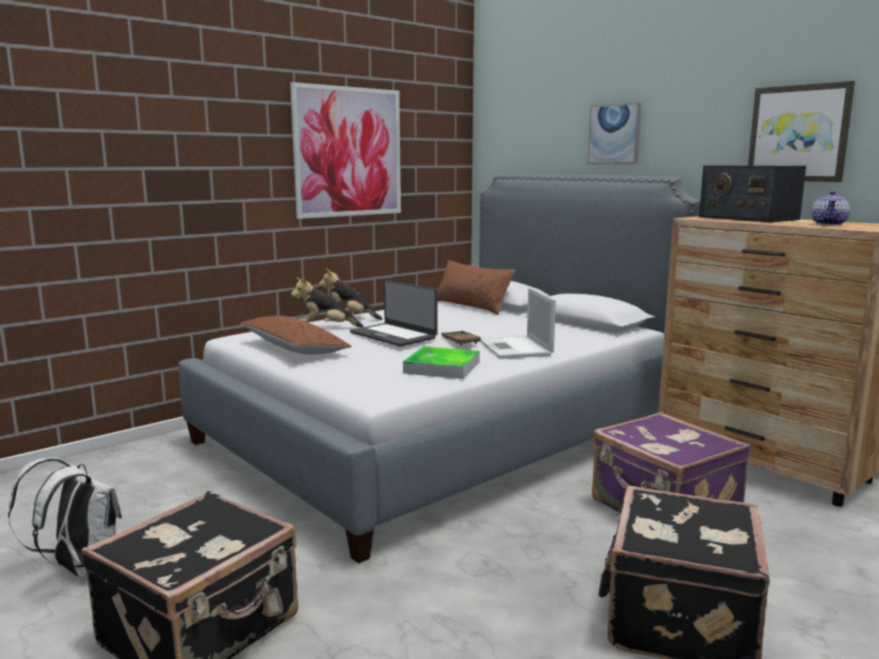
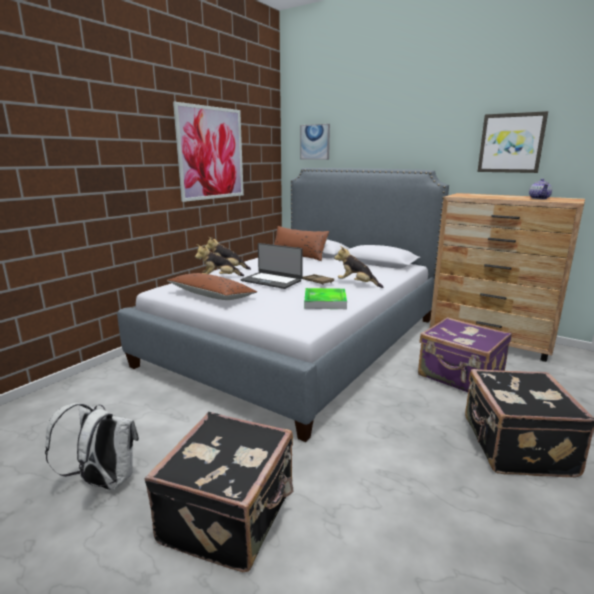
camera: 15 degrees left, 5 degrees up
(516, 348) = (357, 284): laptop -> plush toy
(614, 134) = (386, 142): picture -> picture (315, 142)
(747, 218) = (484, 195): radio -> none

